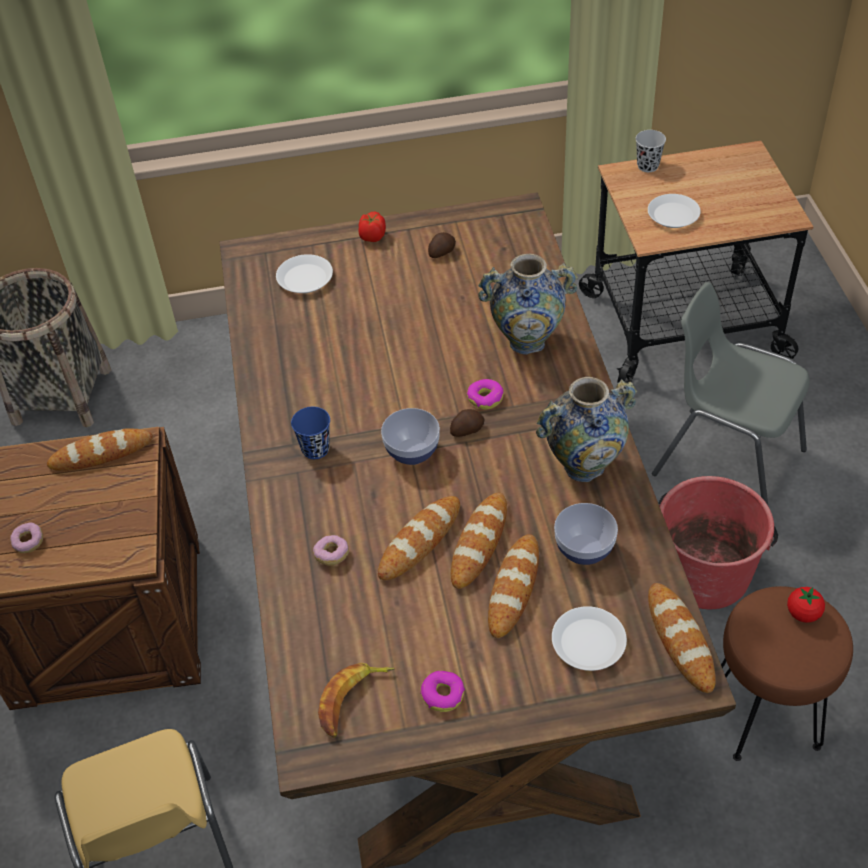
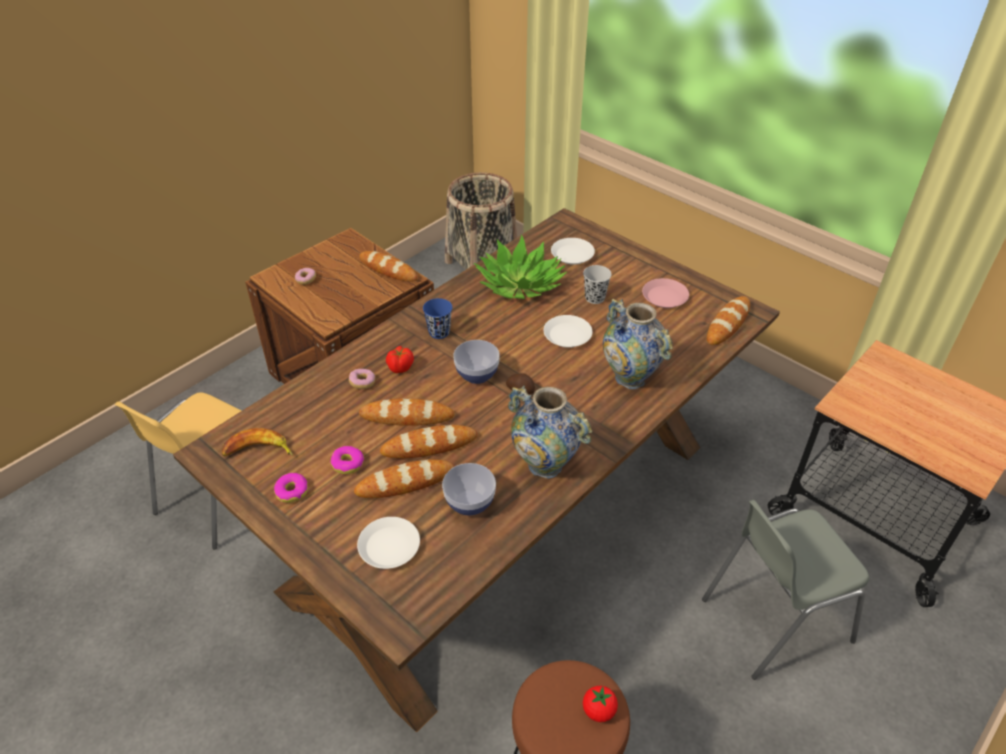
camera: 50 degrees right, 5 degrees down
(308, 344) = (520, 285): none -> potted plant
(372, 237) = (641, 262): tomato -> tomato (400, 368)
(441, 252) = (665, 297): potato -> pink plate
(485, 398) = (557, 384): donut -> donut (348, 463)
(648, 166) = (913, 365): black cup -> black cup (595, 298)
(673, 215) = (880, 405): white plate -> white plate (567, 335)
(680, 640) = (432, 600): bread -> bread (728, 323)
(705, 573) = (657, 660): red bucket -> none
(727, 462) = (773, 619): grey chair -> grey chair turned 105 degrees counterclockwise

